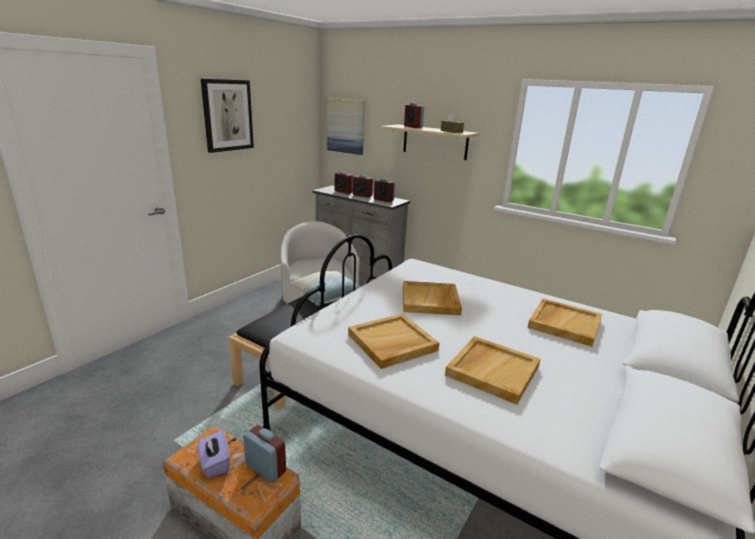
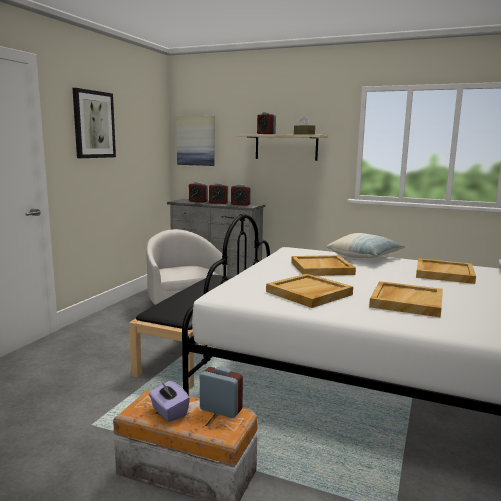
camera: 10 degrees left, 10 degrees down
(328, 297) = (212, 286): pillow -> pillow (364, 257)

